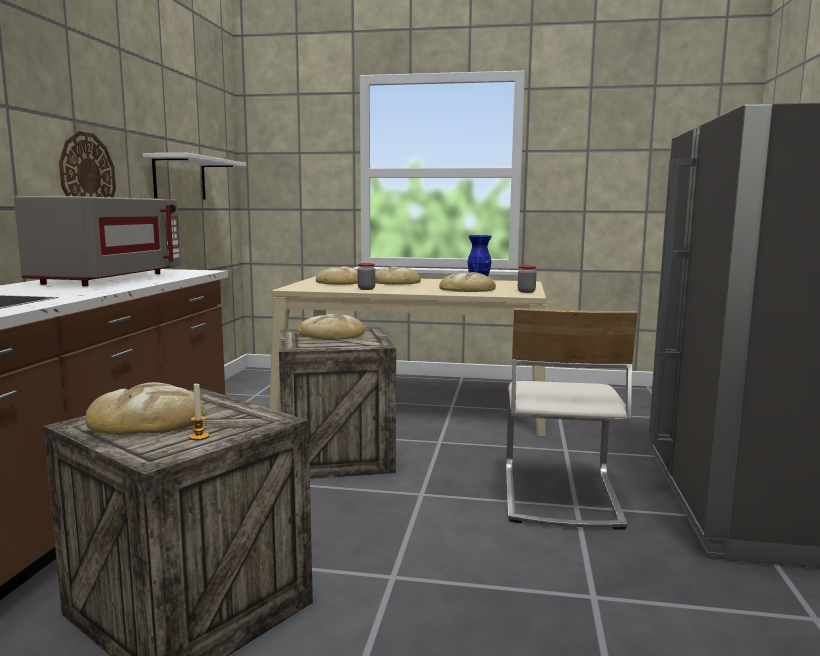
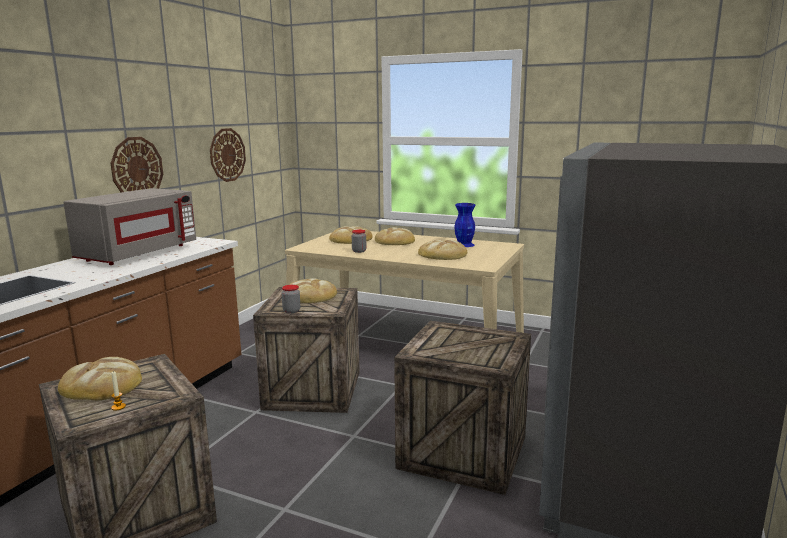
camera: 15 degrees right, 5 degrees up
(180, 178) = (227, 155): white shelf -> wall clock
(526, 292) = (489, 261): jar -> jar (291, 311)
(559, 496) = (461, 453): beige chair -> crate

